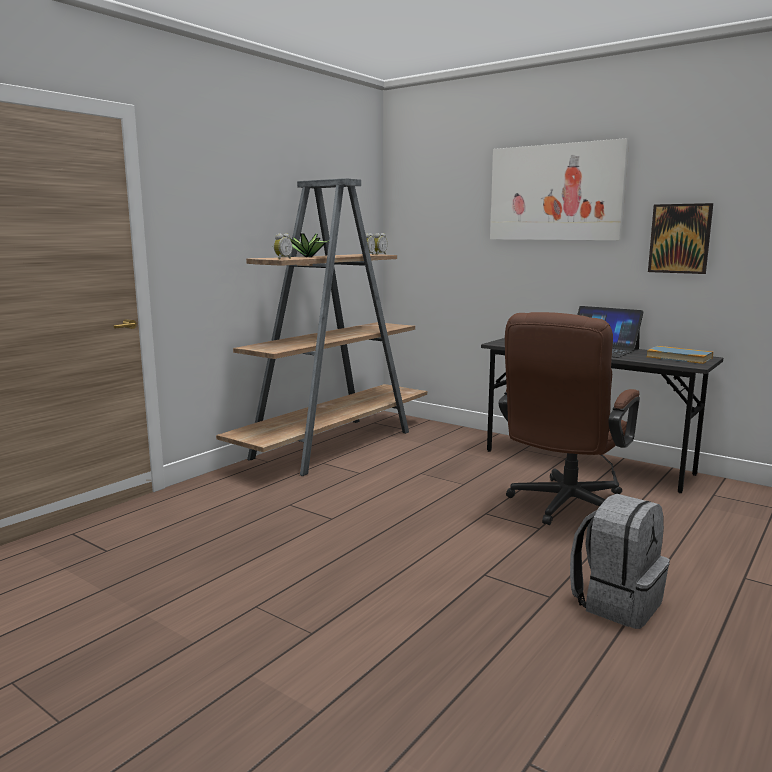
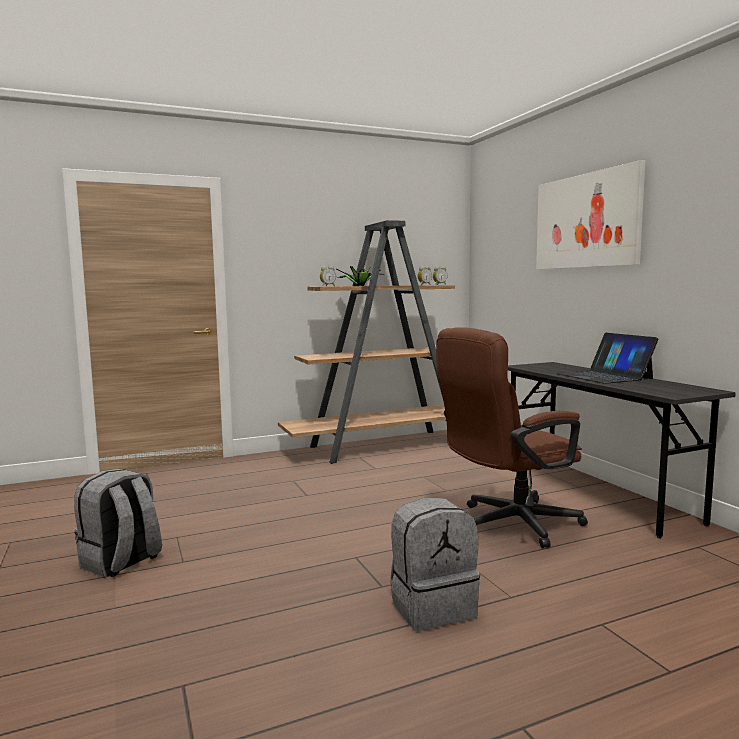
camera: 30 degrees right, 5 degrees down
(234, 658) = (121, 562): none -> grey backpack
(679, 357) = (676, 388): book -> none
(680, 238) = (692, 259): picture -> none

